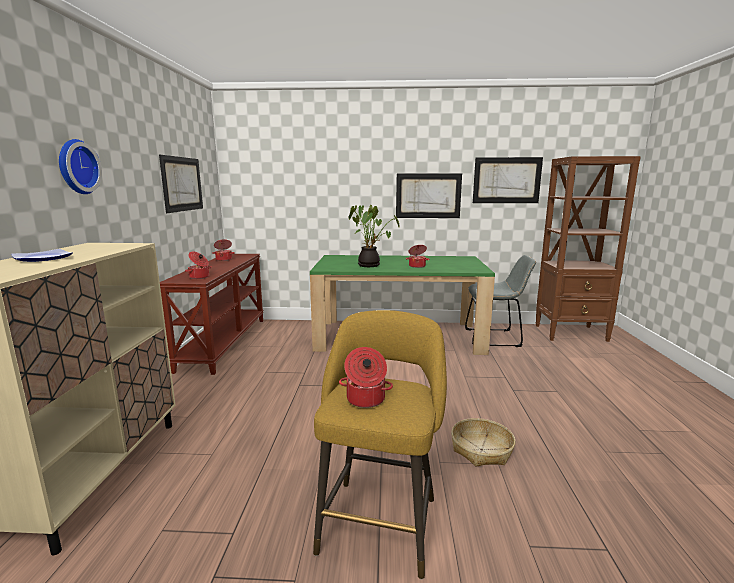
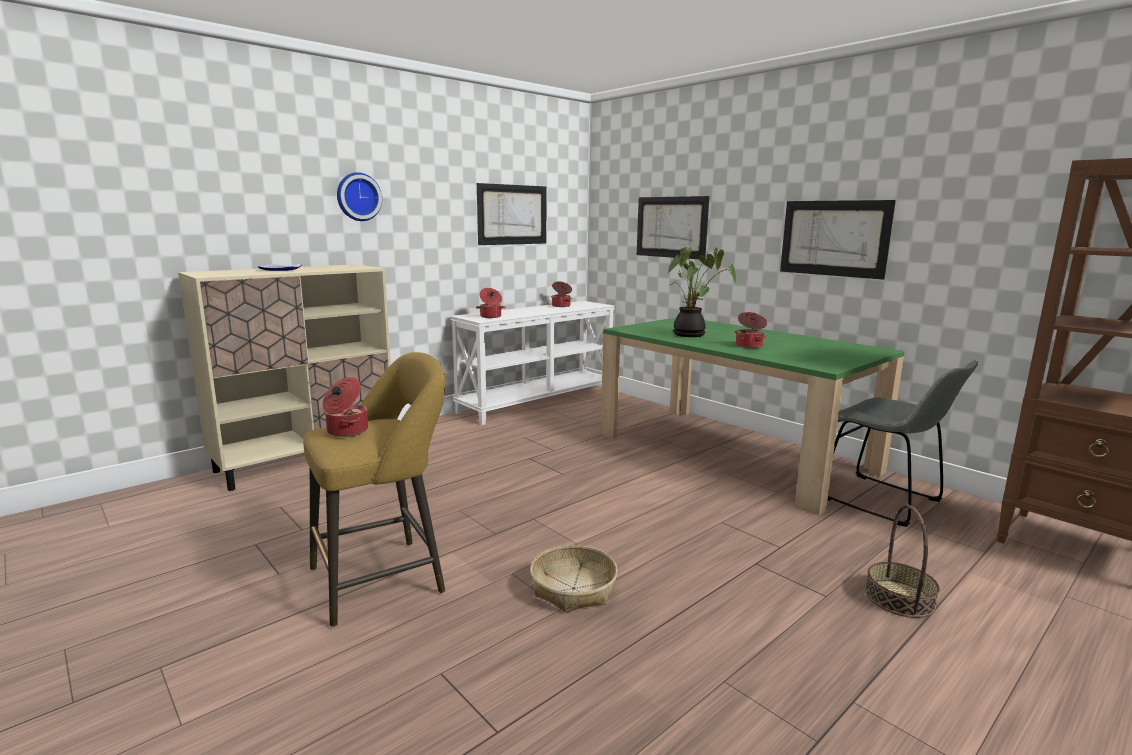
camera: 45 degrees right, 0 degrees up
(223, 343) = (537, 401): brown console table -> white console table
(507, 180) = (986, 213): picture -> picture (671, 227)
(573, 379) = (899, 598): none -> basket

